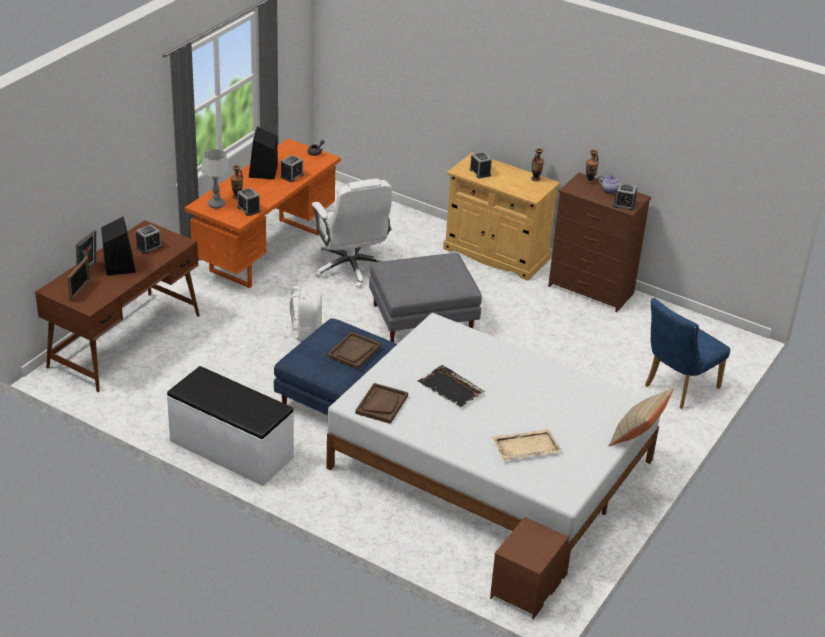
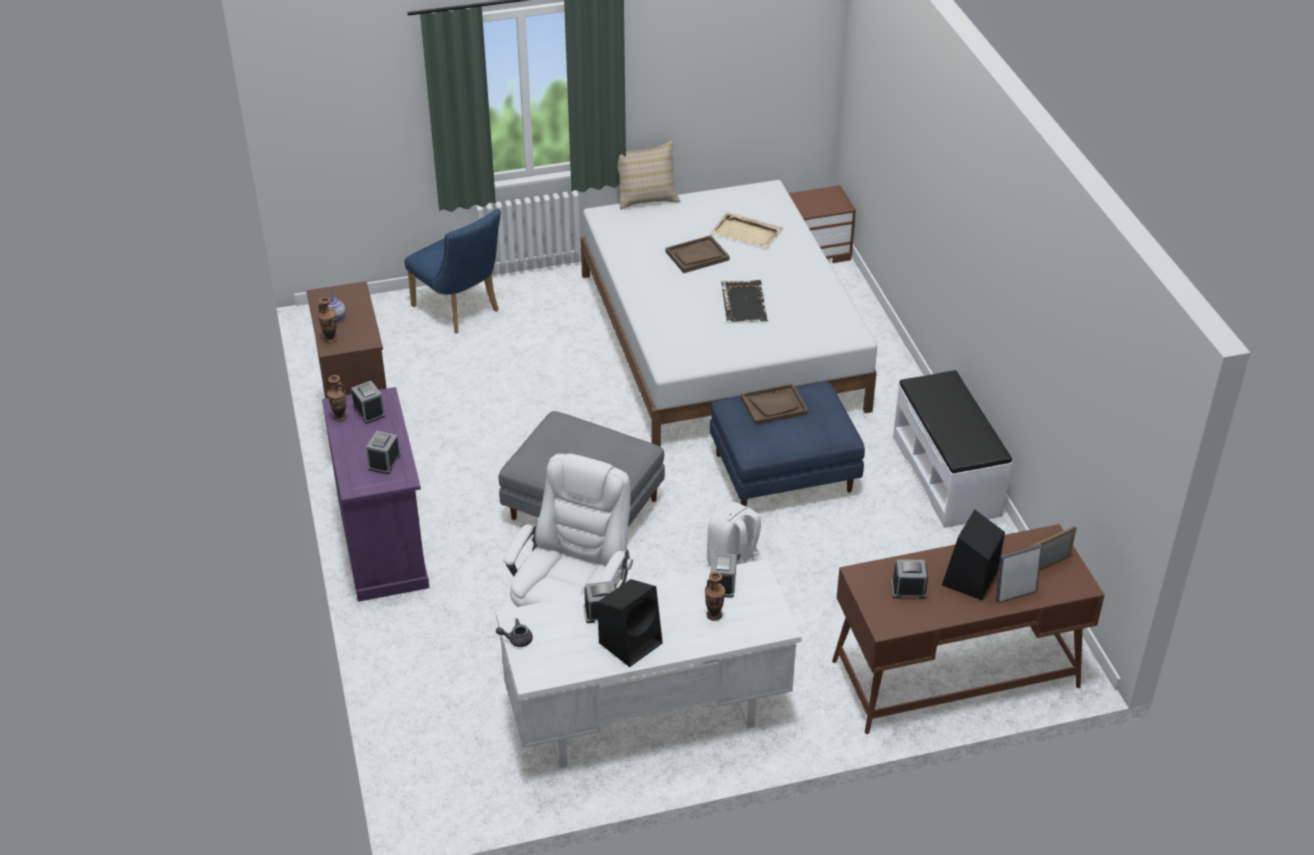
camera: 135 degrees left, 5 degrees up
(216, 204) = (755, 616): table lamp -> none
(266, 251) = (646, 718): orange desk -> white desk
(381, 404) = (825, 321): brown tray -> brown tray (697, 256)
(496, 254) = (383, 543): beige cabinet -> purple cabinet
(624, 205) = (351, 295): alarm clock -> alarm clock (369, 412)
(677, 388) = (460, 311): blue chair -> blue chair turned 45 degrees clockwise

